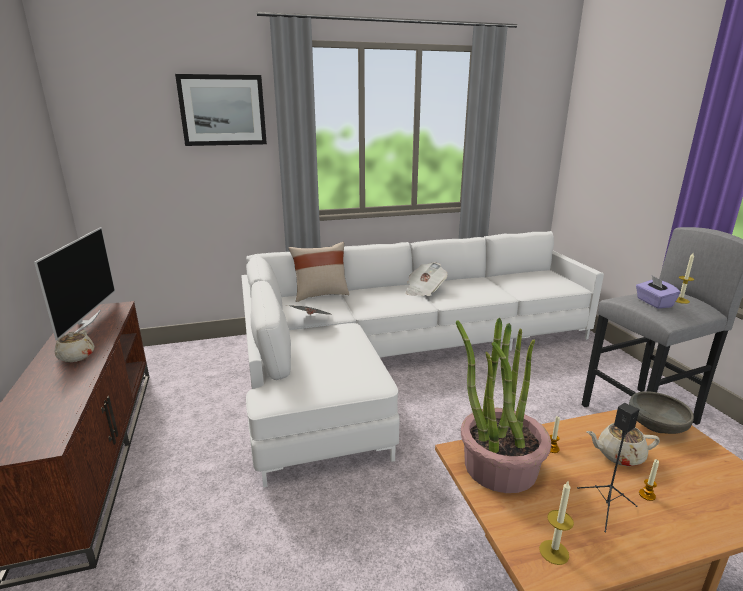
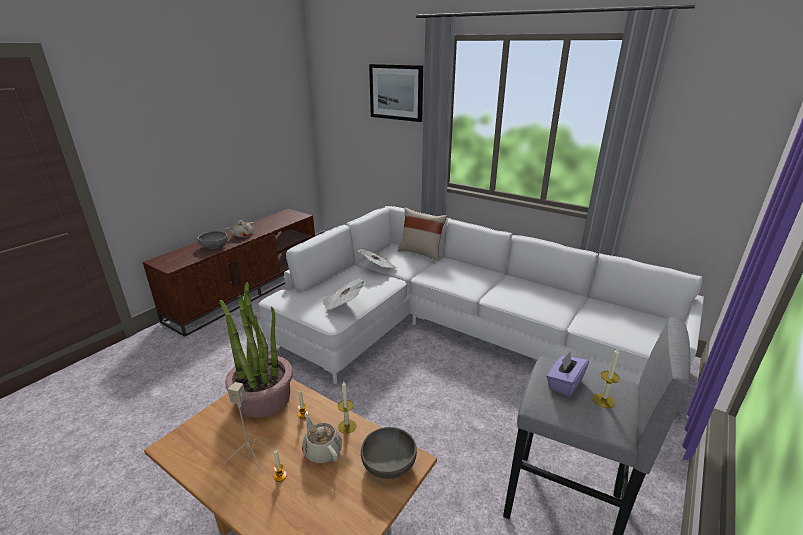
camera: 50 degrees right, 5 degrees up
(59, 388) = (214, 246): none -> grey bowl
(85, 322) = (276, 219): television -> none
(424, 290) = (496, 282): newspaper -> newspaper (343, 304)
(554, 552) = (192, 444): candle -> candle (347, 426)
(606, 507) = (251, 457): black speaker -> beige speaker

